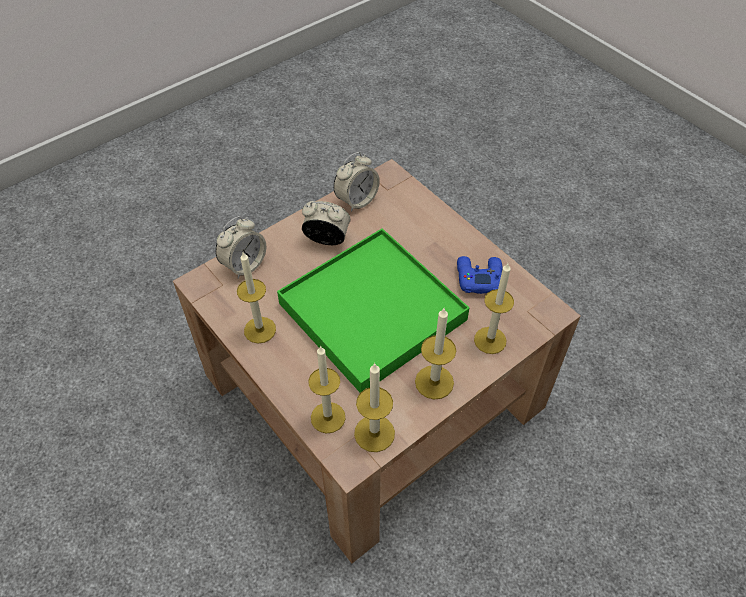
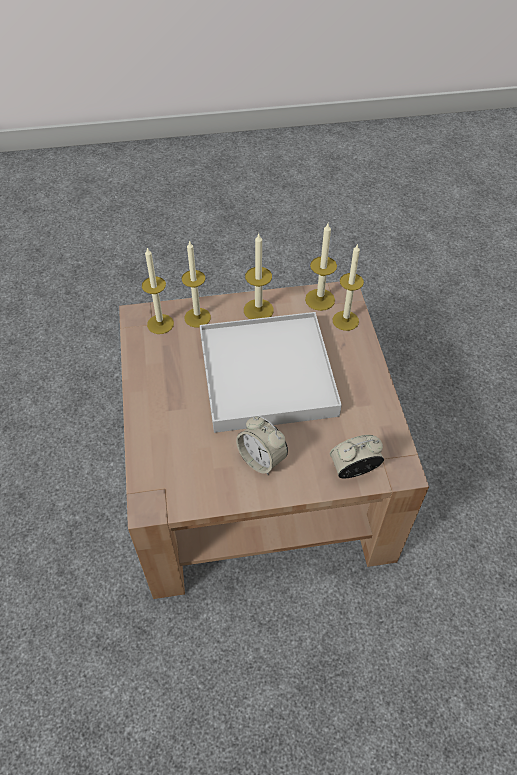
camera: 150 degrees left, 0 degrees up
(260, 330) = (366, 401): candle -> candle (160, 324)
(356, 200) = (204, 490): alarm clock -> none
(371, 312) = (267, 375): green tray -> white tray
(478, 277) = (162, 363): blue game controller -> none

